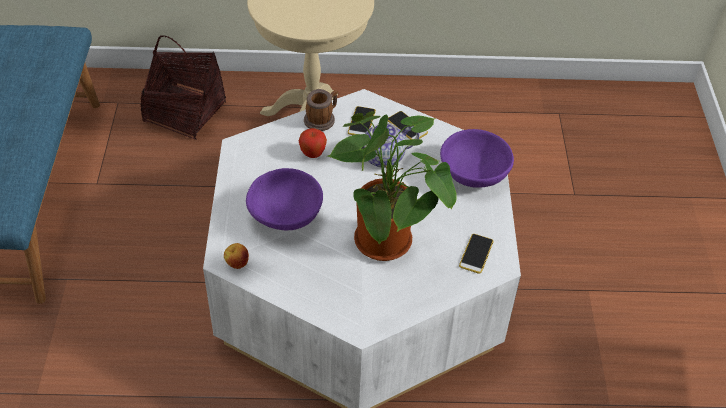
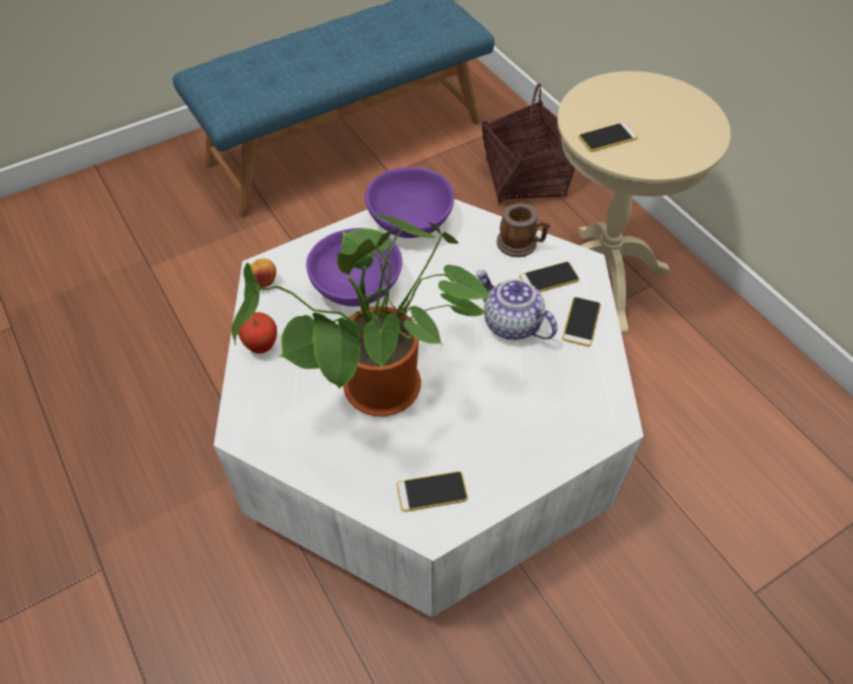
camera: 60 degrees right, 5 degrees up
(311, 20) = (607, 138): none -> phone
(312, 154) = (462, 263): apple -> apple (262, 346)
(474, 174) = (564, 427): purple bowl -> purple bowl (410, 222)

